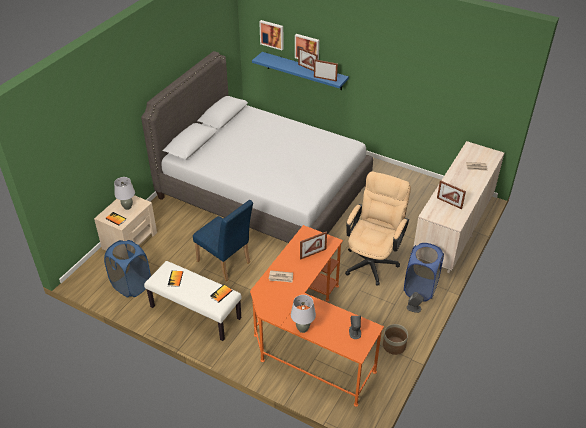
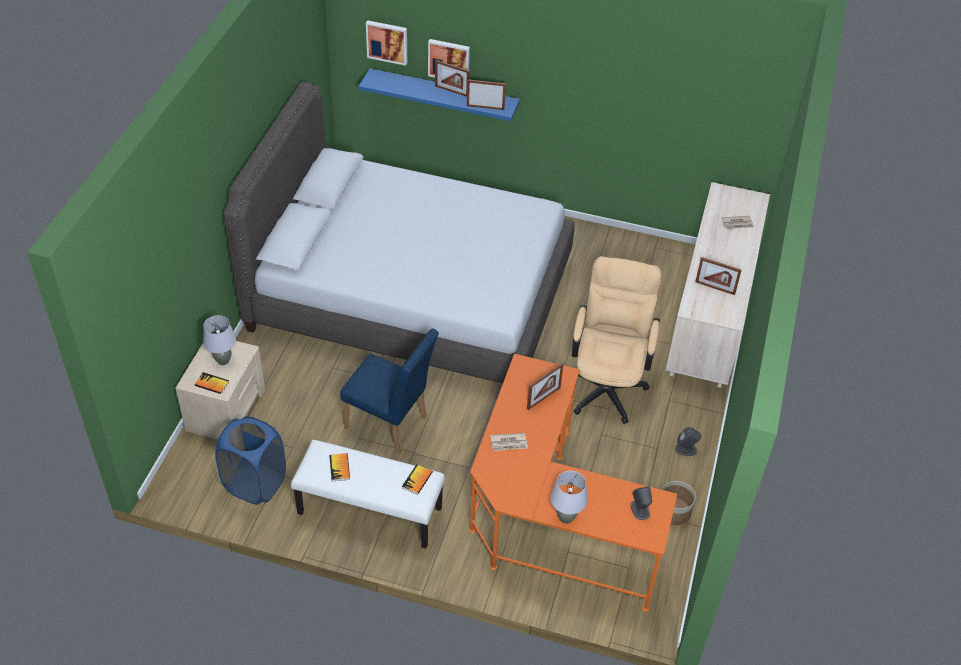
camera: 15 degrees left, 5 degrees up
(420, 289) = (687, 418): blue laundry basket -> none

